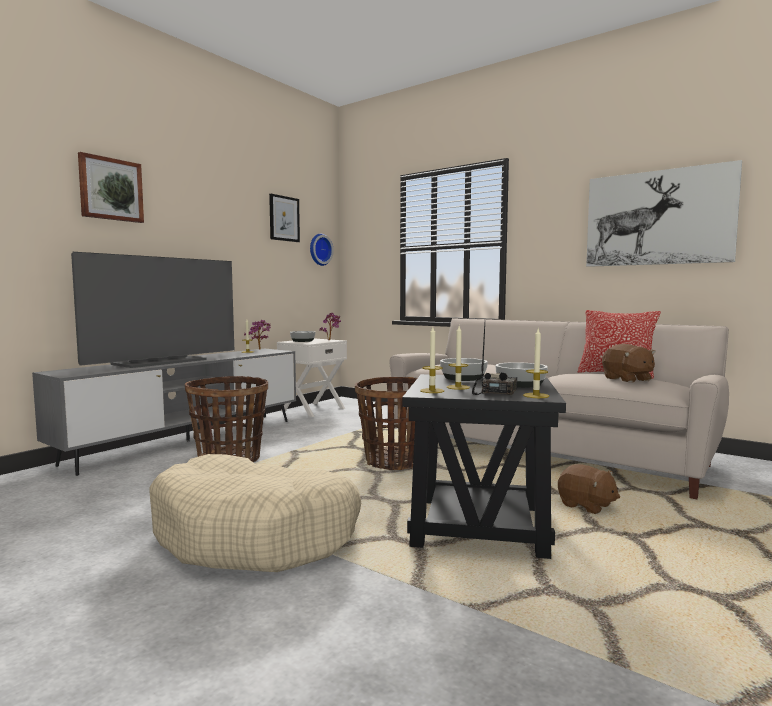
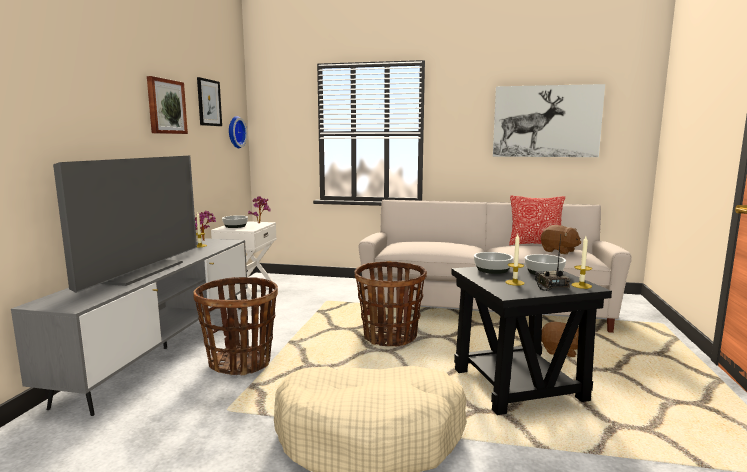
camera: 25 degrees left, 5 degrees up
(111, 189) = (65, 79): picture -> picture (166, 106)
(432, 391) = (507, 290): candle -> none

